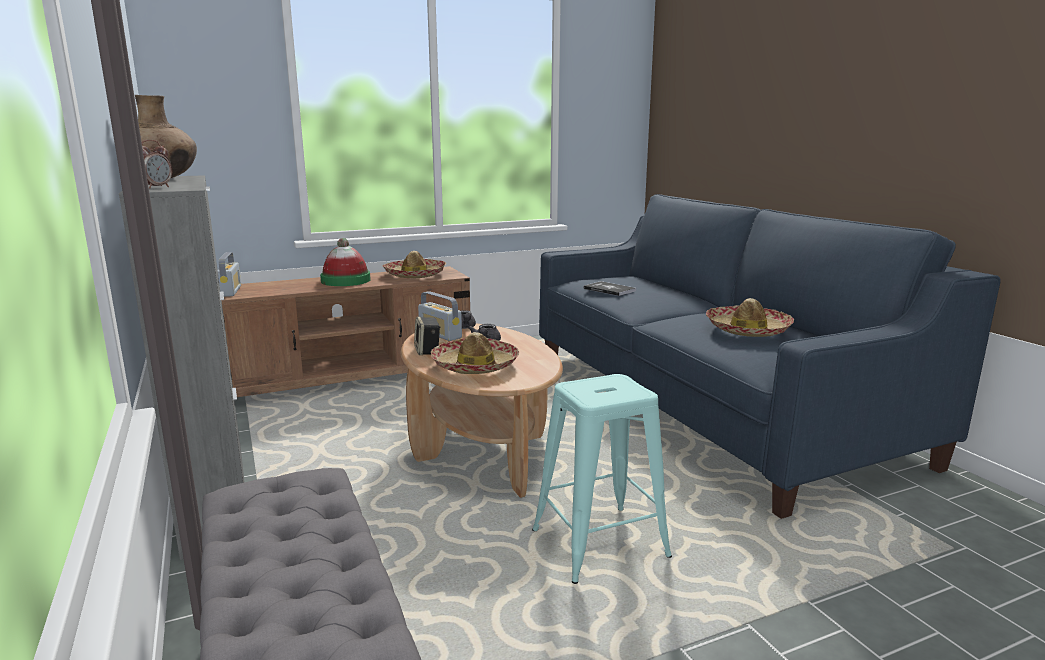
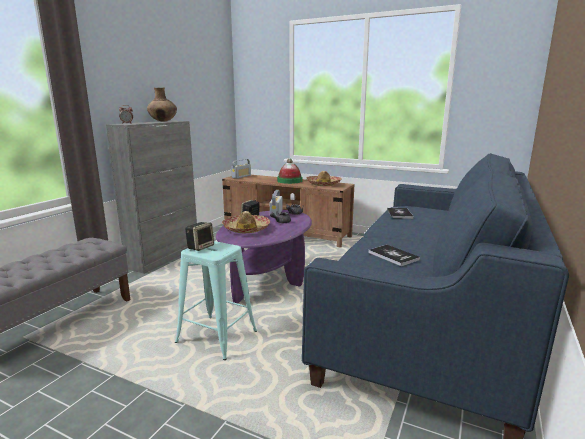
camera: 50 degrees right, 0 degrees up
(480, 449) = (267, 279): brown coffee table -> purple coffee table
(588, 393) = (200, 247): none -> speaker
(747, 330) = (393, 256): hat -> book

